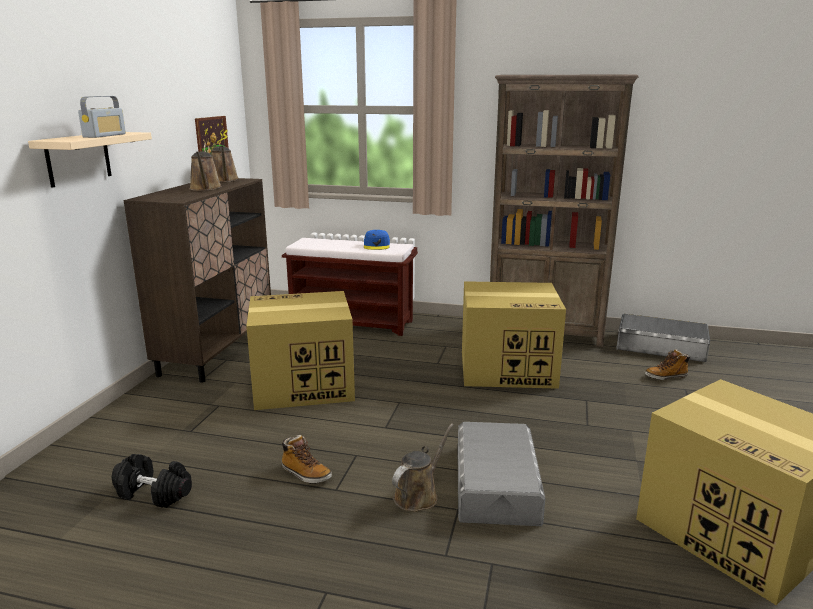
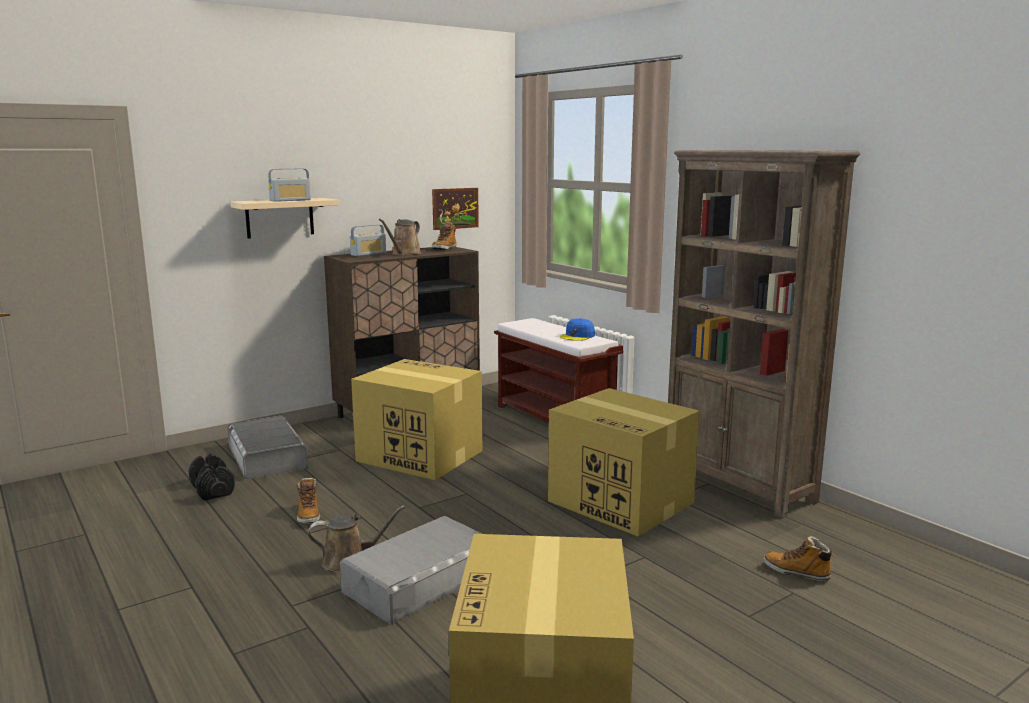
camera: 40 degrees right, 5 degrees down
(168, 193) = (368, 254): none -> radio
(224, 180) = (444, 249): brown watering can -> boot
(661, 346) = (868, 543): grey storage box -> grey storage box (267, 457)

